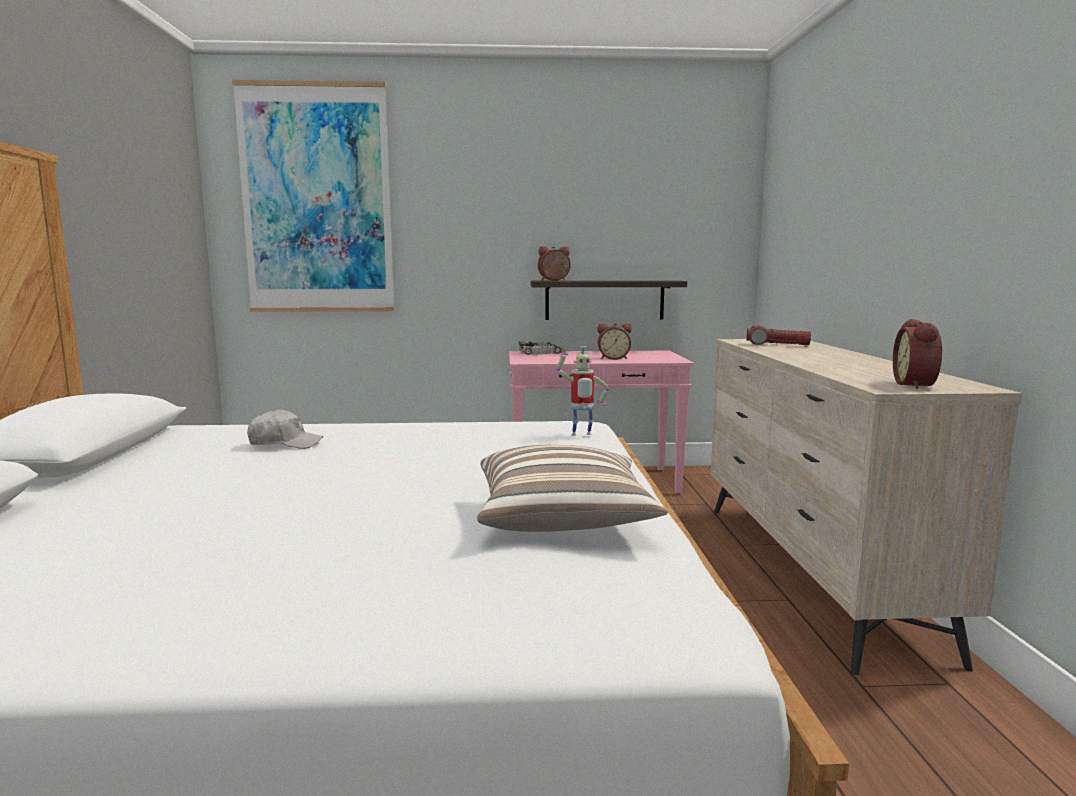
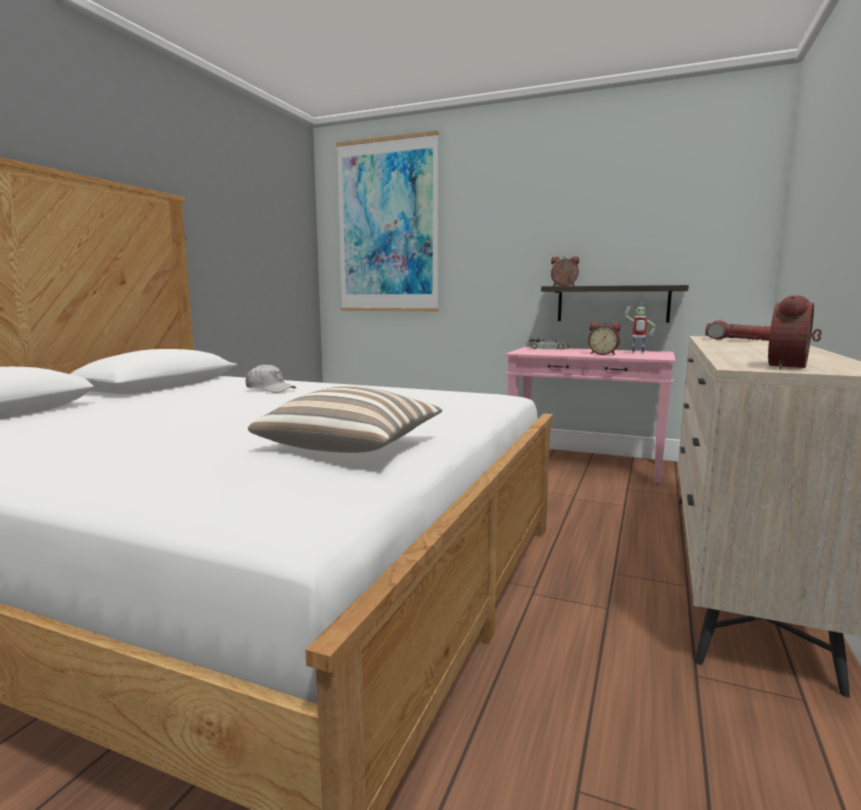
camera: 25 degrees right, 0 degrees up
(581, 435) = (483, 402): toy robot -> toy robot (637, 354)

